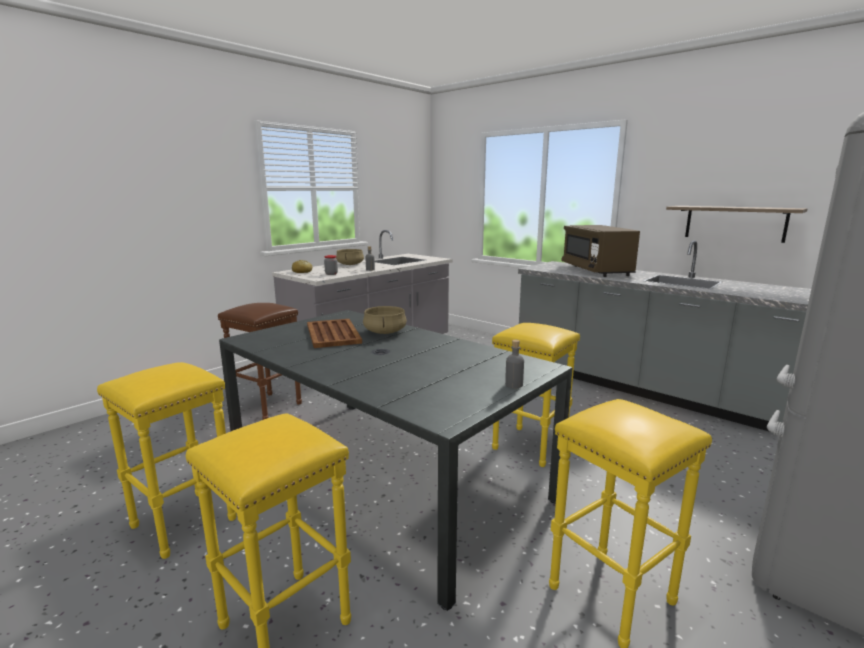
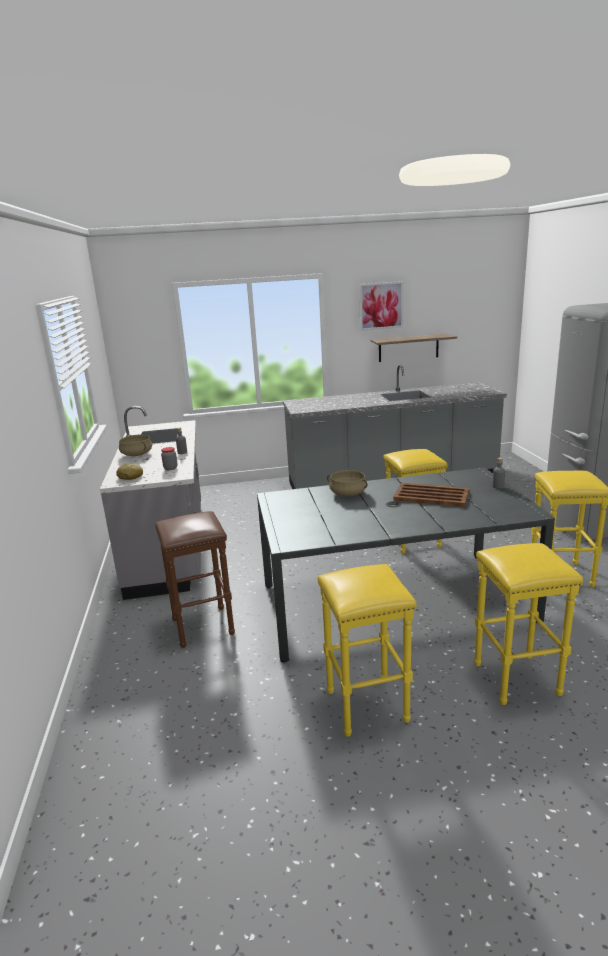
camera: 50 degrees left, 5 degrees up
(333, 333) = (326, 510): brown tray -> brown tray (430, 495)
(596, 270) = (340, 401): brown microwave -> none
(700, 161) = (381, 306): none -> picture

